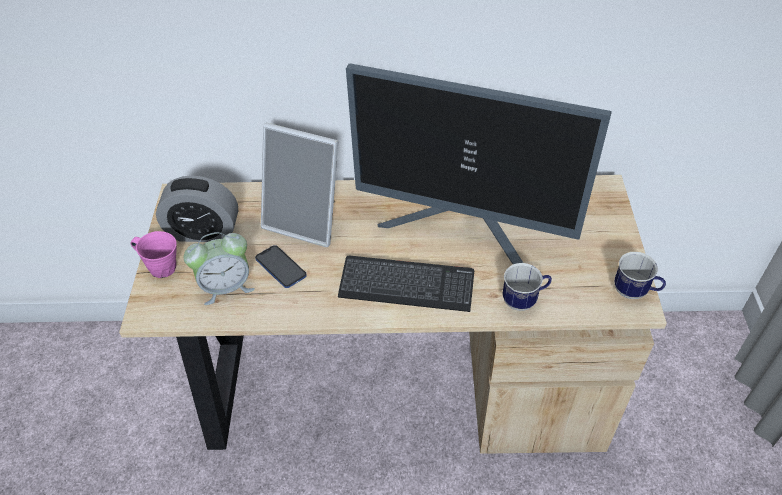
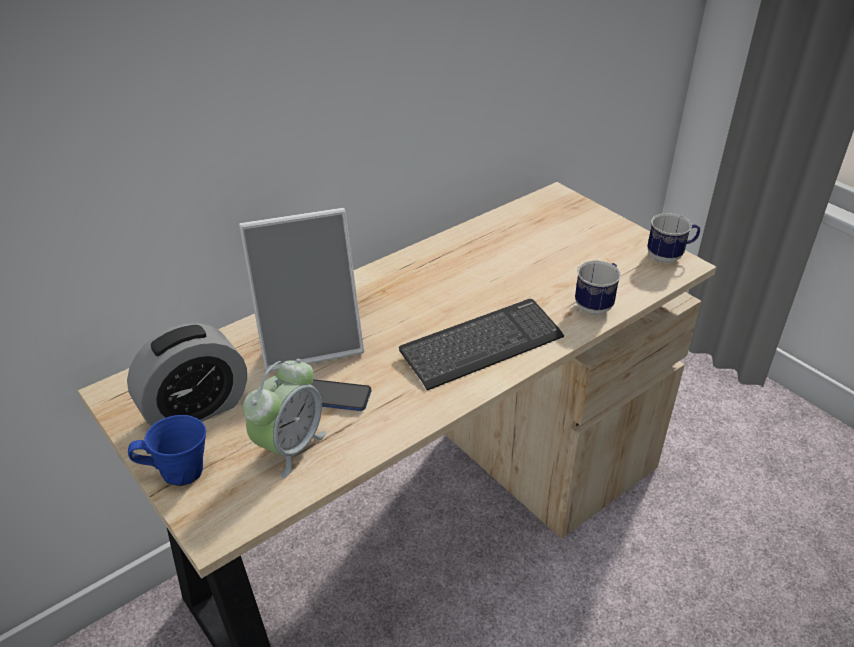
camera: 40 degrees left, 10 degrees down
(161, 267) = (179, 471): pink mug -> blue mug
(464, 227) = (477, 274): monitor -> none

